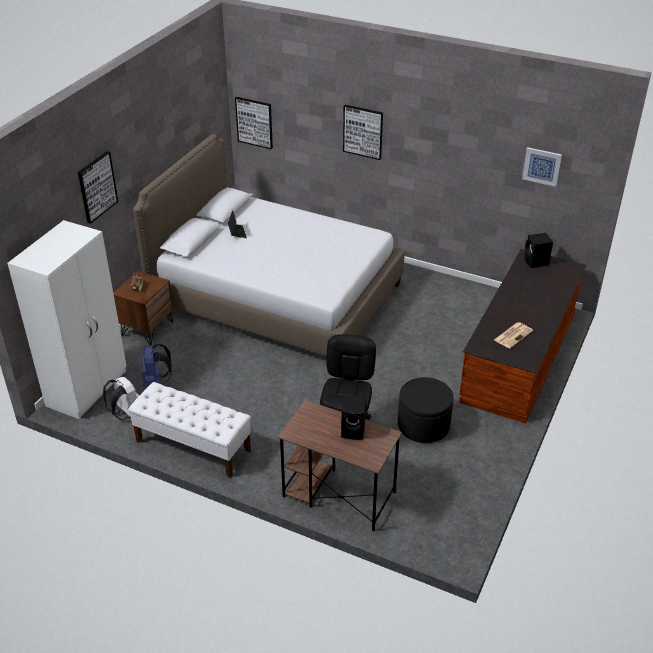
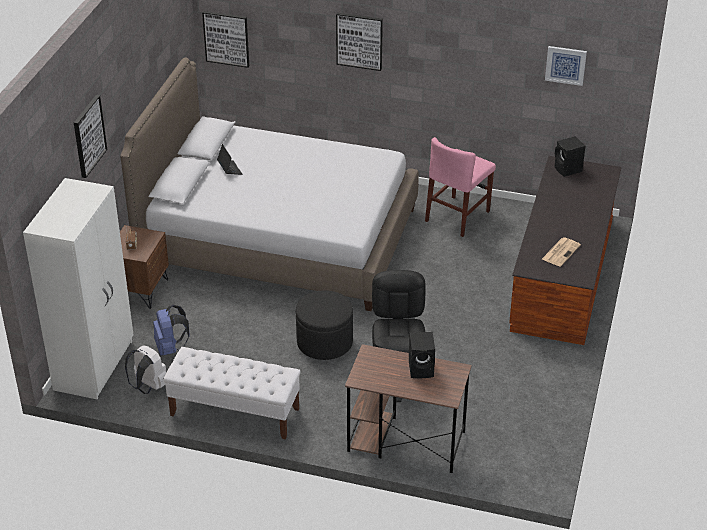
camera: 10 degrees left, 0 degrees up
(423, 425) = (477, 360): black ottoman -> black ottoman (324, 342)
(436, 294) = (457, 216): none -> pink chair

